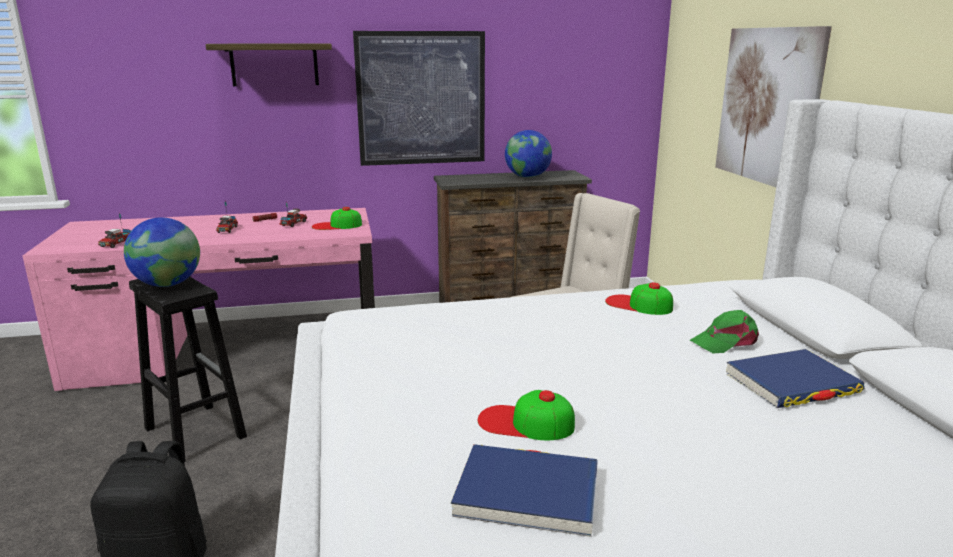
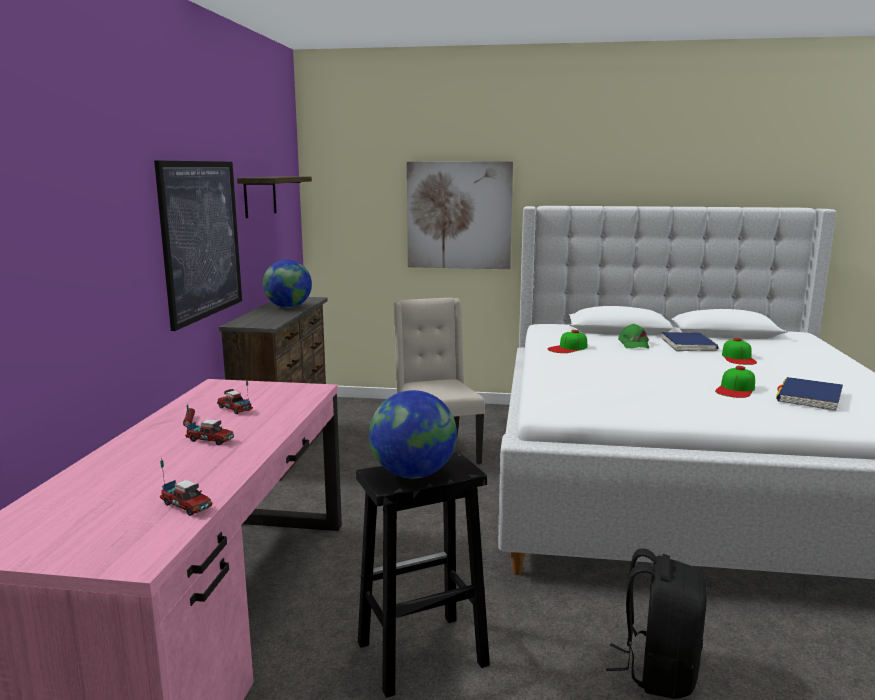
camera: 70 degrees left, 5 degrees down
(274, 64) = (97, 208): shelf -> shelf (260, 196)
(337, 225) = (275, 393): cap -> cap (738, 358)

